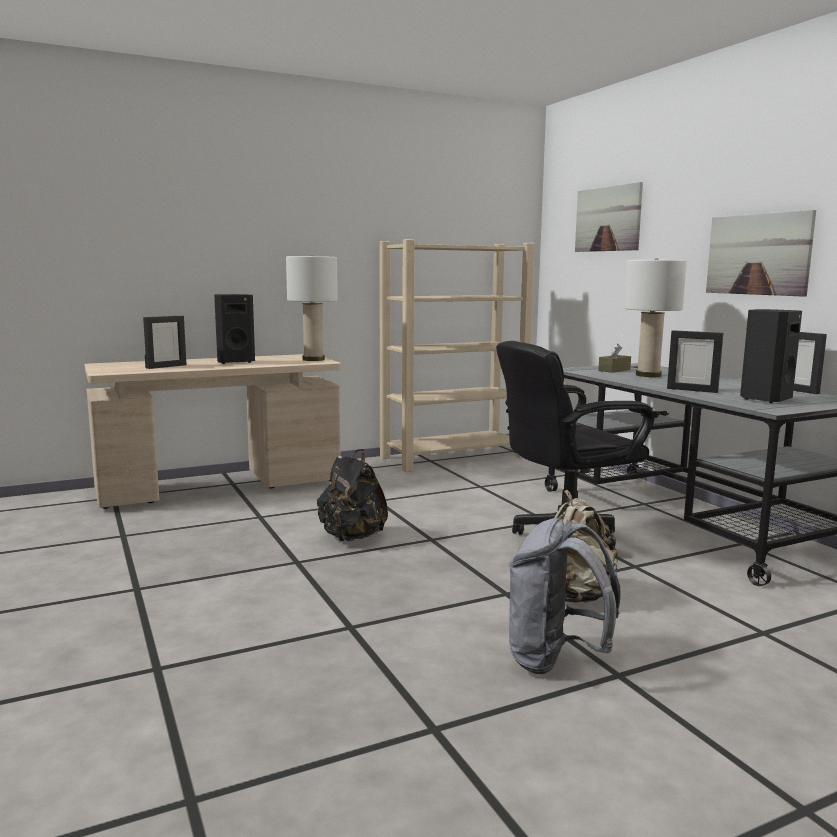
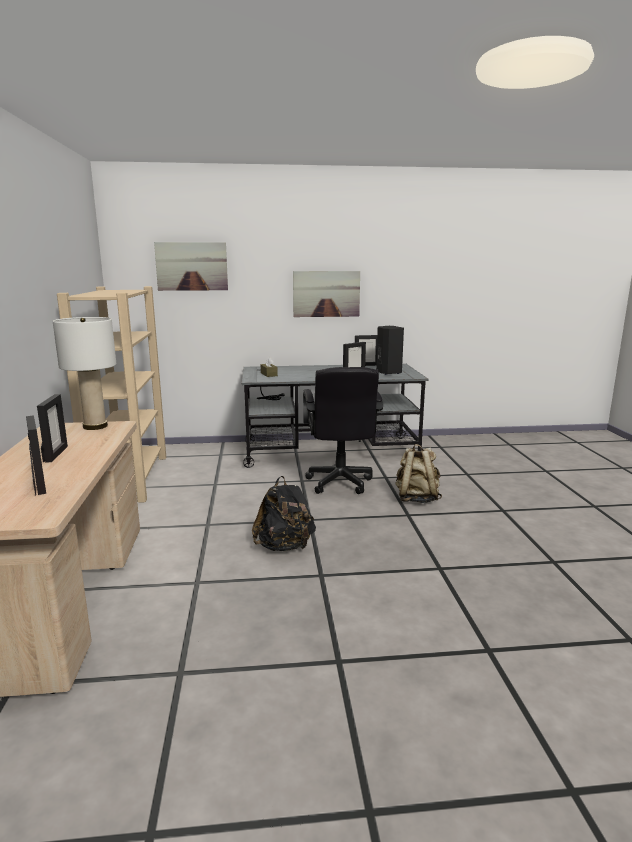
camera: 70 degrees left, 5 degrees up
(234, 362) = (55, 454): black speaker -> picture frame
(555, 660) = (488, 520): grey backpack -> none
(648, 375) = (296, 373): white table lamp -> none

